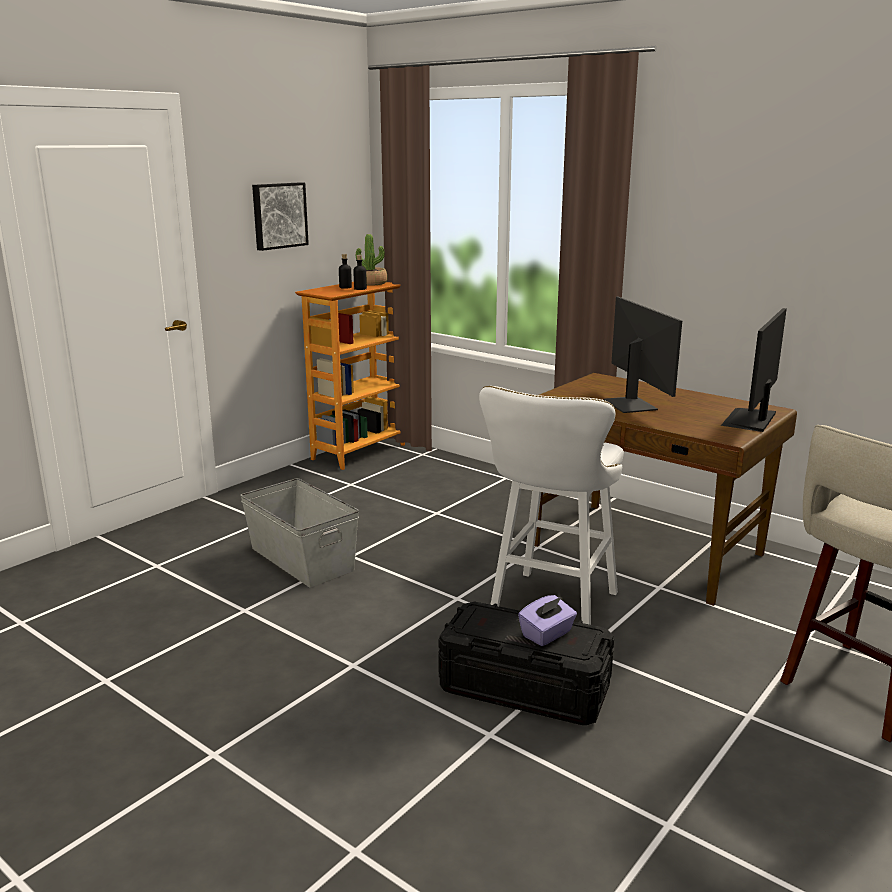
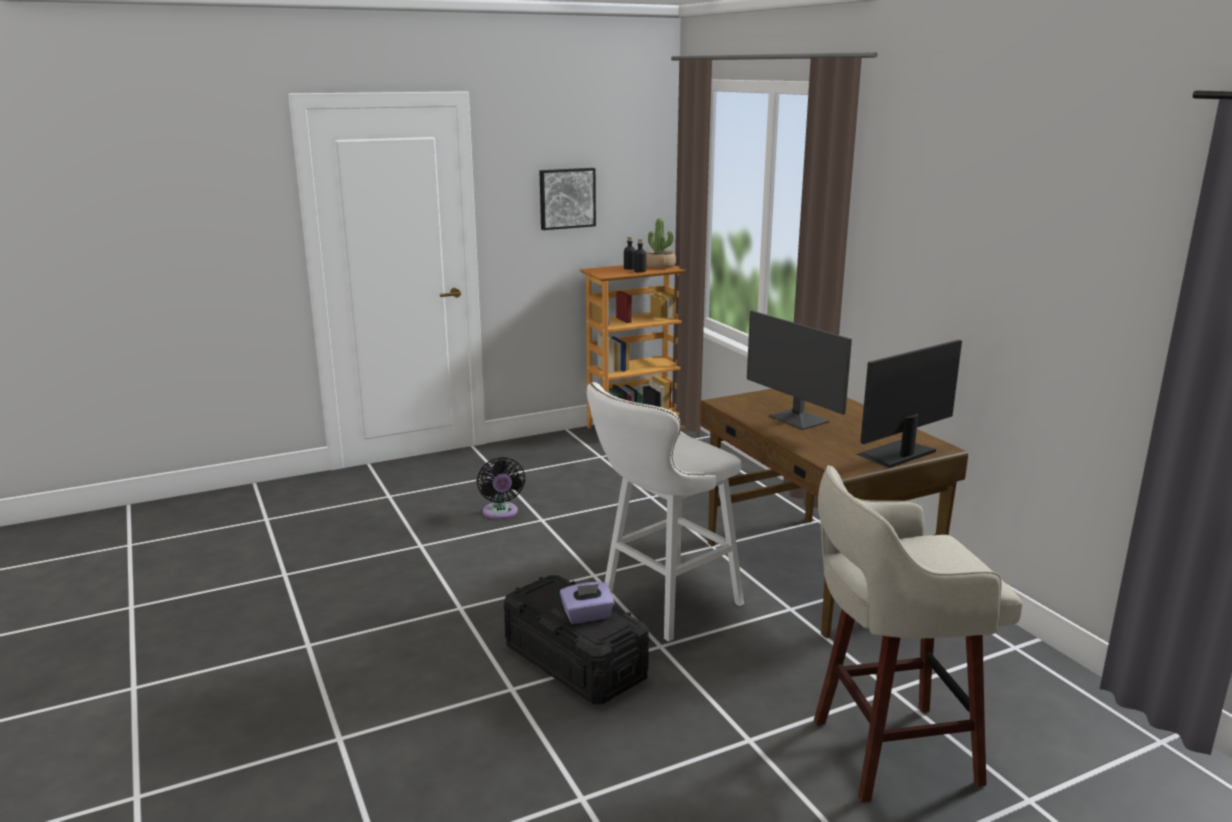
camera: 25 degrees right, 0 degrees up
(302, 558) = (500, 513): grey storage box -> black fan
(631, 404) = (797, 419): monitor -> monitor turned 135 degrees clockwise

